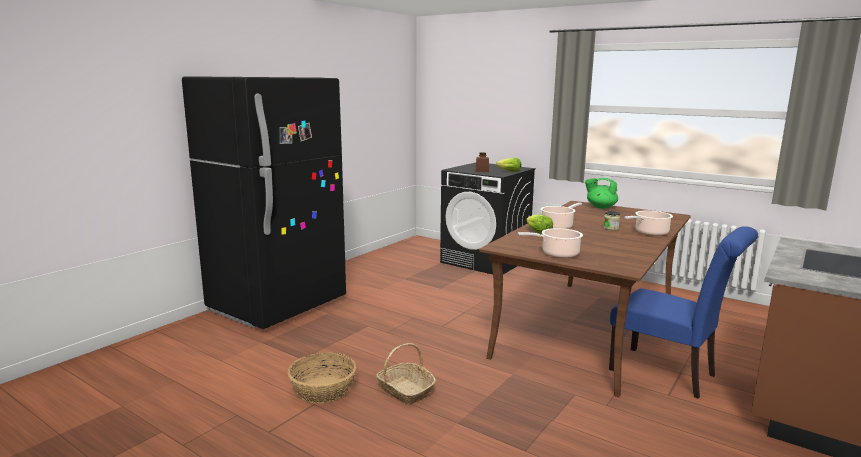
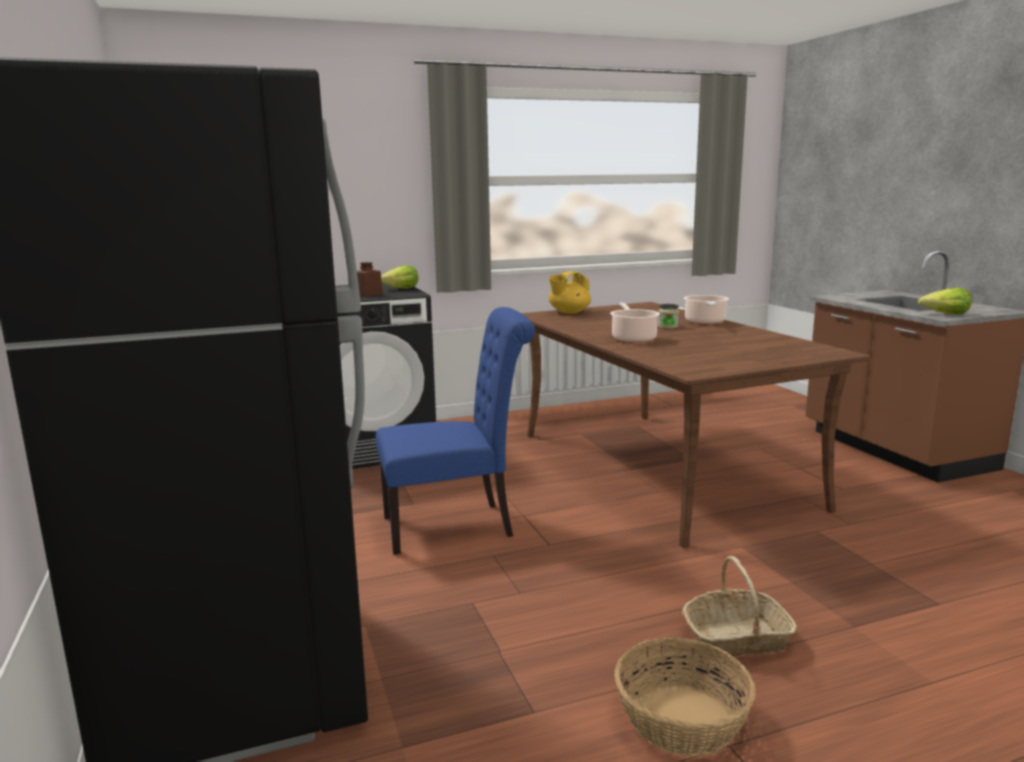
camera: 55 degrees left, 0 degrees up
(538, 233) = (649, 348): lettuce -> lettuce (945, 314)
(557, 254) = (754, 359): cooking pot -> none
(600, 207) = (569, 312): green teapot -> yellow teapot
(669, 374) = (798, 473): blue chair -> blue chair (456, 526)

